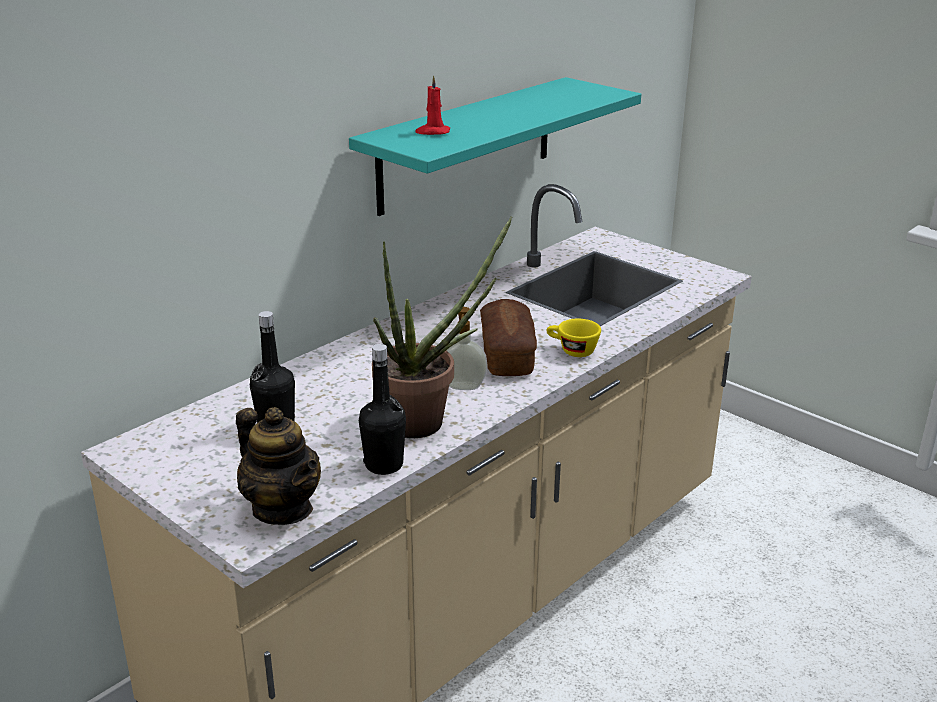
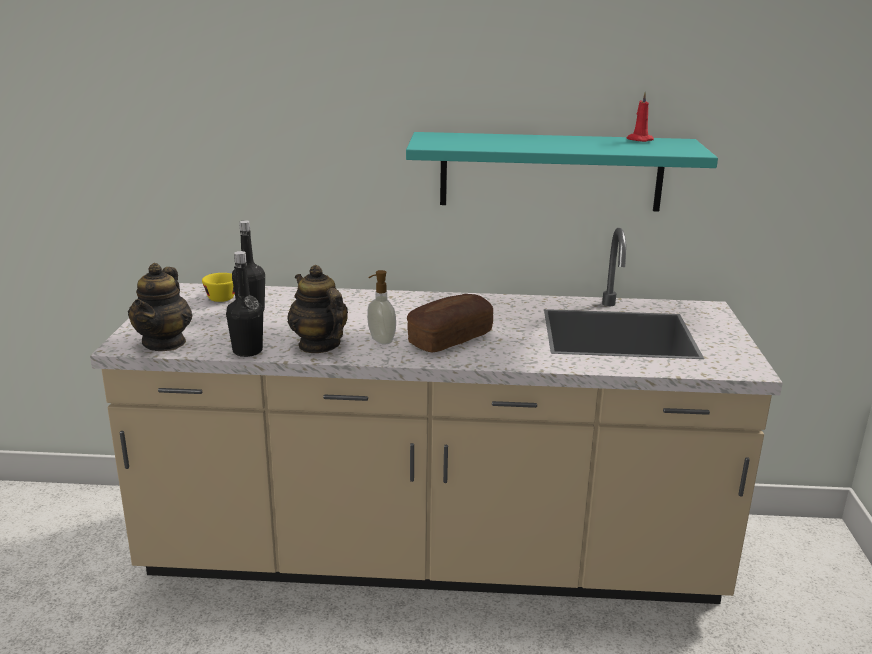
camera: 50 degrees right, 5 degrees down
(427, 421) = (319, 345): potted plant -> teapot
(432, 132) = (468, 140): red candle -> red candle (638, 140)
(571, 351) = (496, 356): yellow cup -> yellow cup (220, 297)

